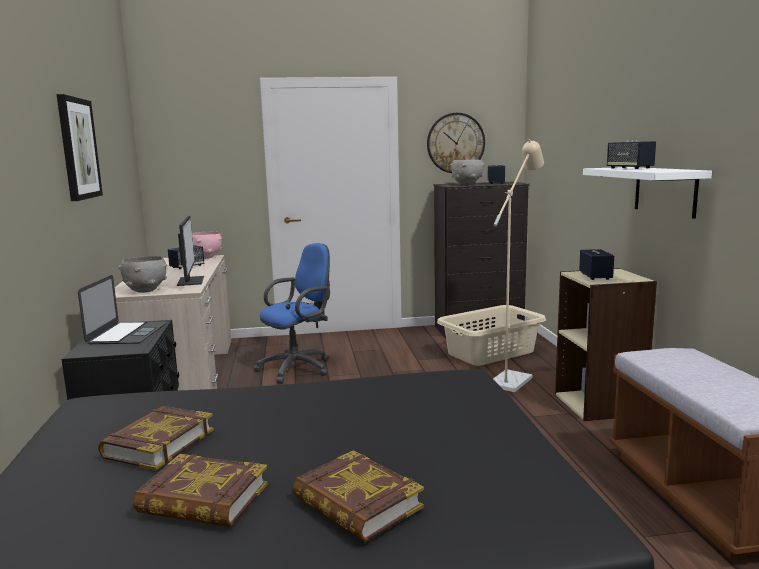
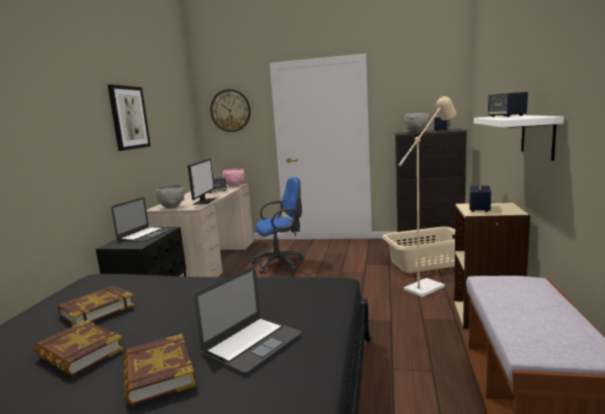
camera: 20 degrees right, 0 degrees up
(439, 452) = (252, 343): none -> laptop
(455, 143) = (412, 100): wall clock -> wall clock (230, 110)

